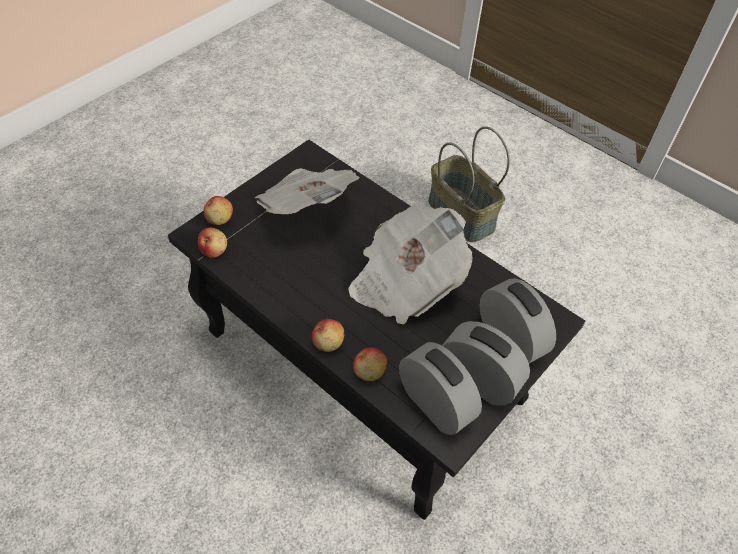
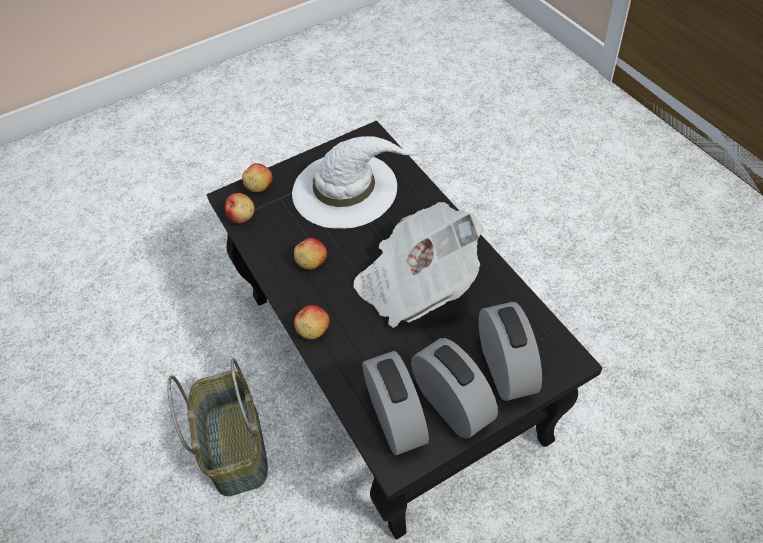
camera: 25 degrees right, 0 degrees up
(306, 207) = (346, 189): newspaper -> white hat
(370, 371) = (343, 369): apple -> apple (312, 262)
(459, 214) = (549, 226): basket -> basket (235, 446)

